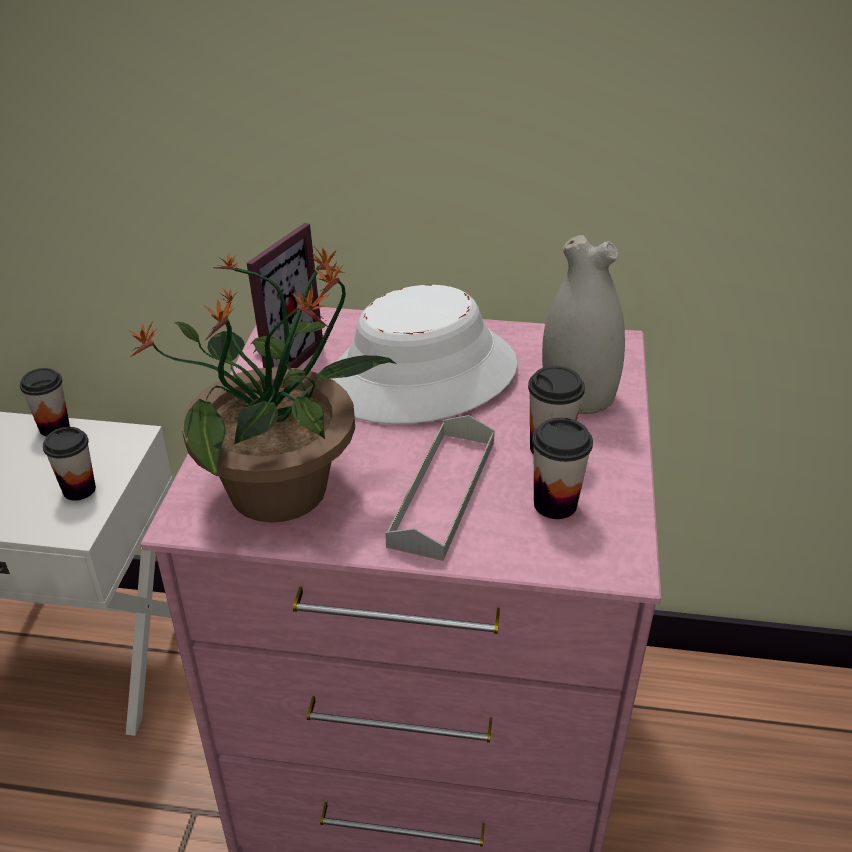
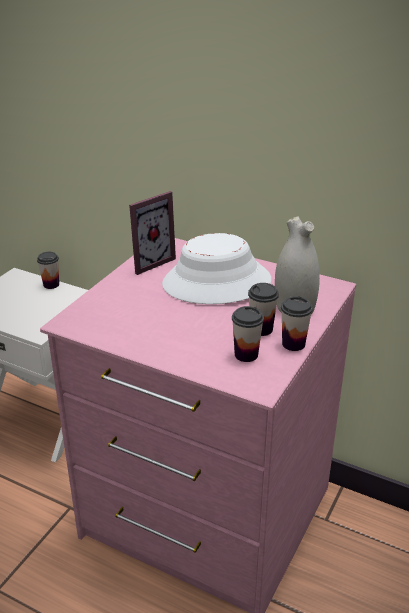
camera: 20 degrees right, 5 degrees down
(79, 489) = (49, 316): cup -> cup (293, 344)
(282, 489) = (116, 319): potted plant -> none
(443, 492) = (192, 337): grey tray -> none

